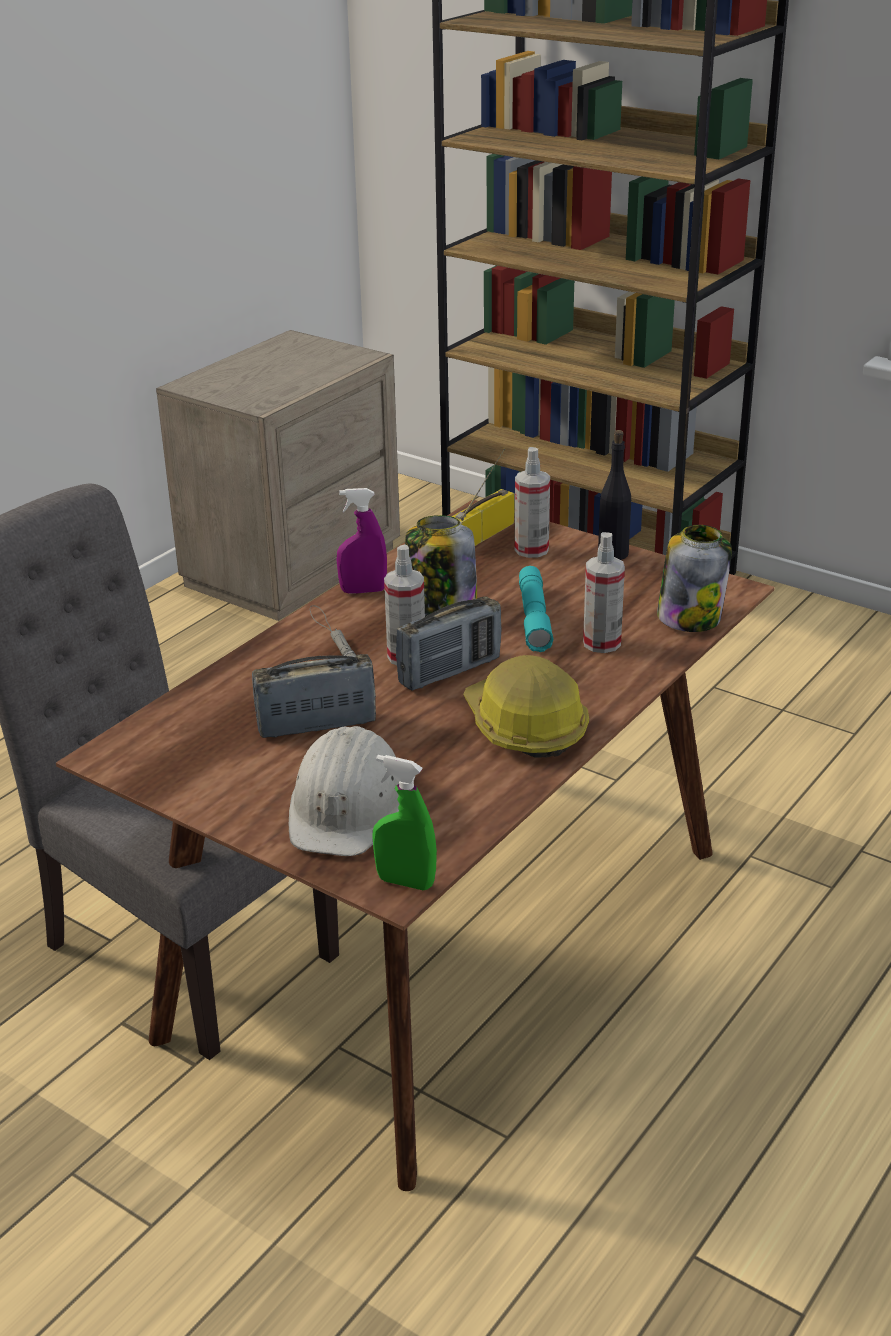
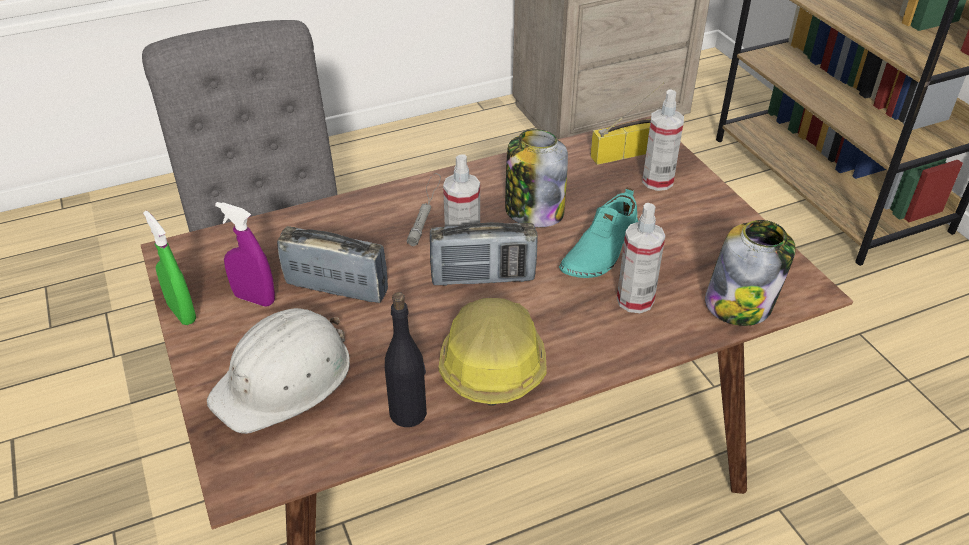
camera: 30 degrees right, 10 degrees up
(363, 591) = (487, 173): purple spray bottle -> purple spray bottle (254, 299)
(405, 882) = (254, 480): green spray bottle -> green spray bottle (182, 313)
(534, 618) = (599, 251): turquoise flashlight -> turquoise shoe
(613, 553) = (726, 210): black bottle -> black bottle (408, 413)

